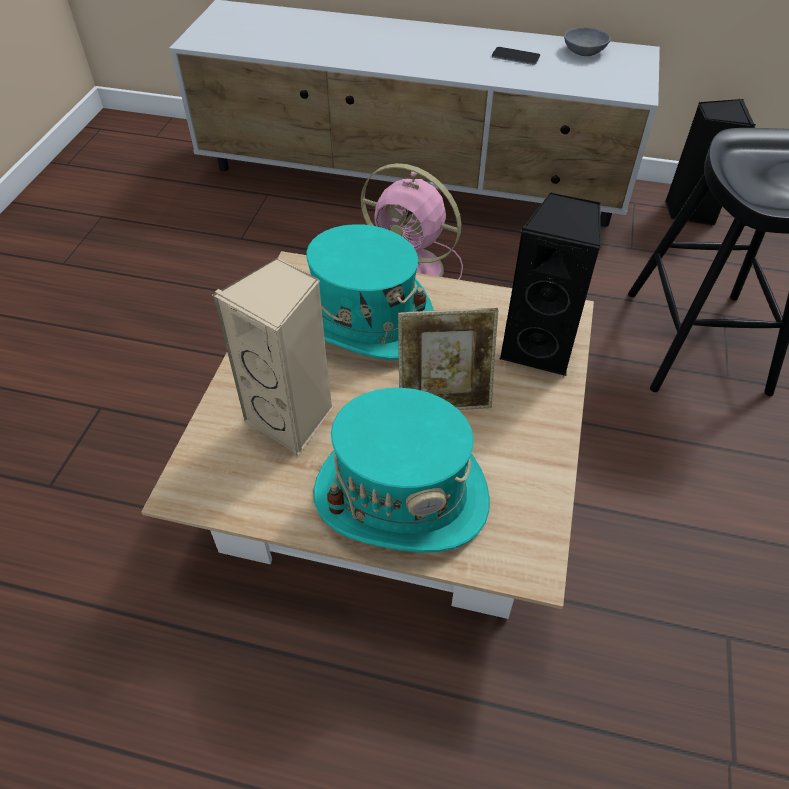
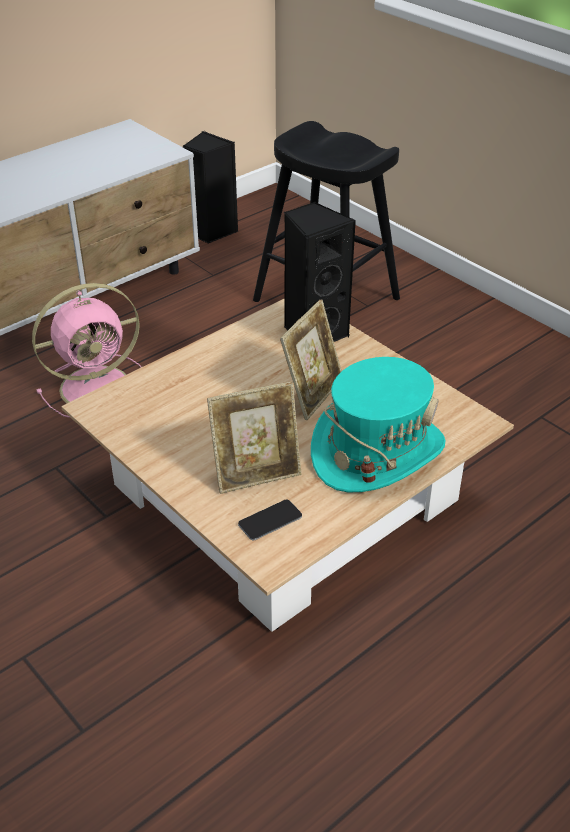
camera: 55 degrees left, 10 degrees down
(293, 418) = (256, 473): beige speaker -> picture frame
(364, 322) = (198, 397): turquoise hat -> none
(515, 56) = (50, 171): phone -> phone (270, 520)
(585, 50) = (89, 144): grey bowl -> none

